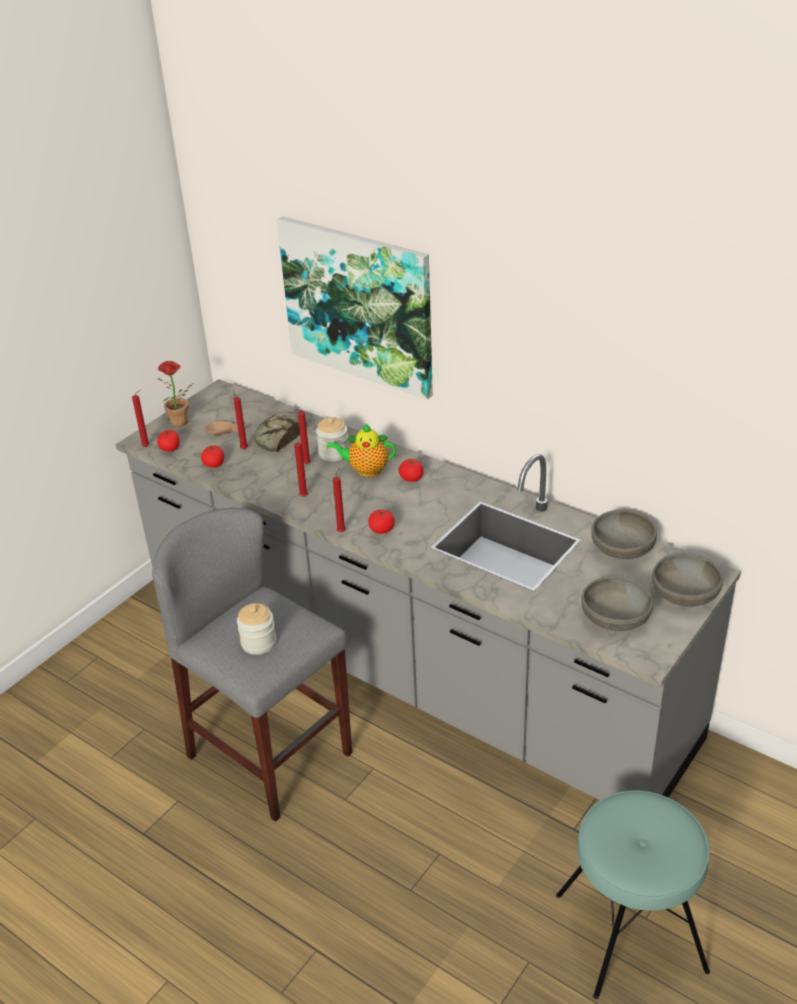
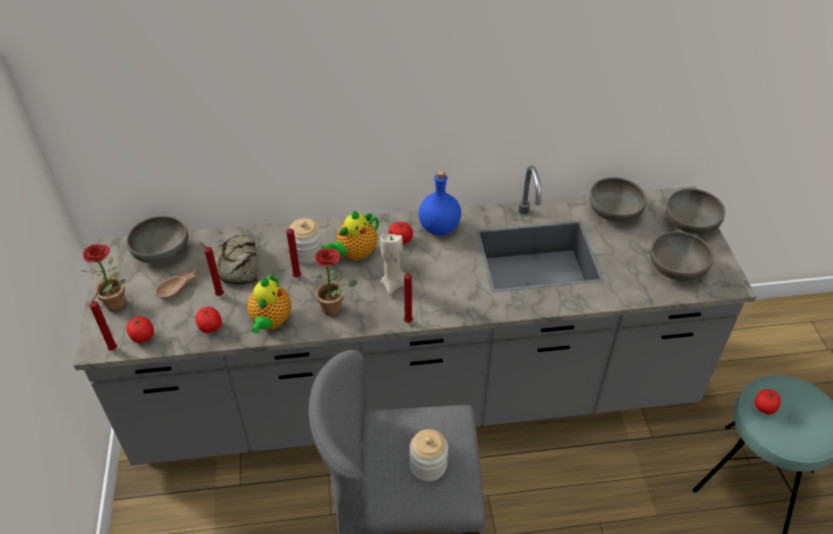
camera: 45 degrees left, 10 degrees up
(244, 405) = (162, 252): none -> grey bowl
(253, 482) = (271, 321): none -> teapot
(304, 497) = (336, 309): red candle -> potted plant
(358, 305) = (290, 98): picture -> none
(364, 504) = (393, 285): none -> beige candle
(382, 529) = (436, 299): tomato -> tomato (764, 407)
(452, 485) = (438, 228): none -> blue bottle

